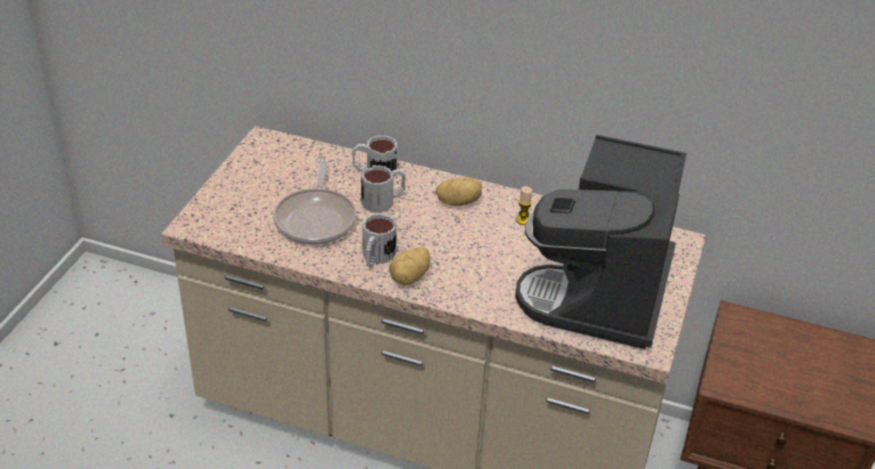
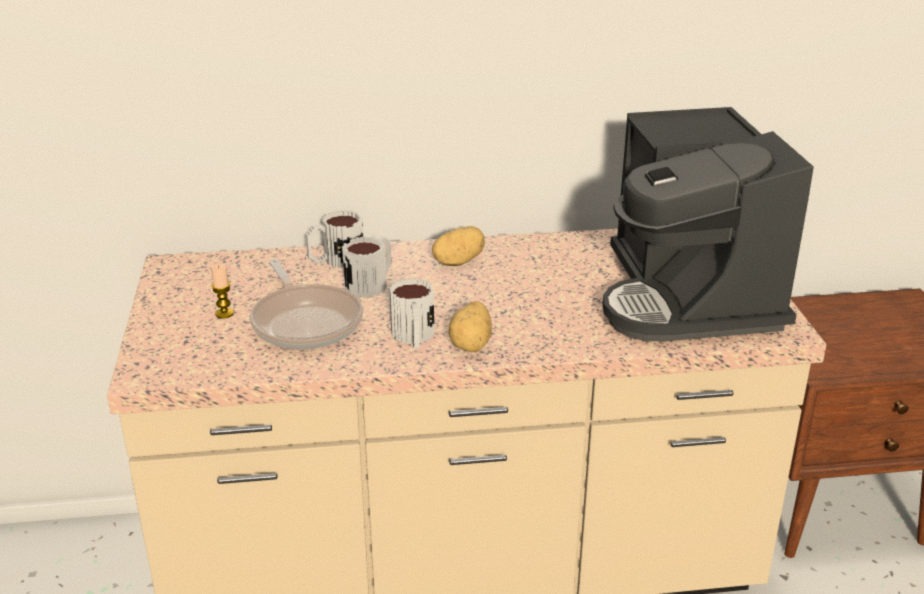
camera: 25 degrees left, 10 degrees down
(523, 220) = (542, 259): candle -> candle (224, 314)

